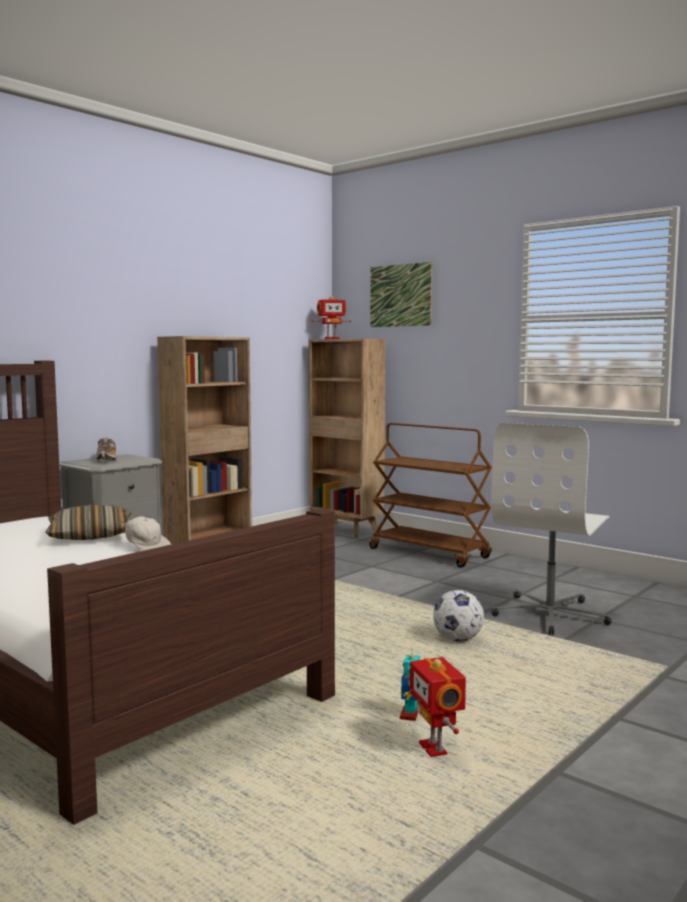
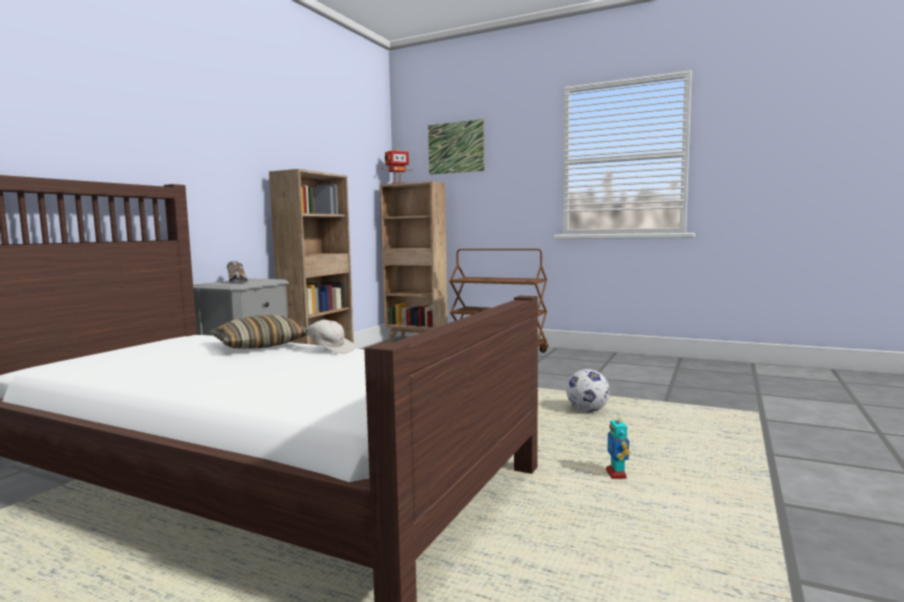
camera: 15 degrees left, 0 degrees up
(435, 750) = (667, 500): toy robot -> none
(550, 614) = (634, 385): white office chair -> none

